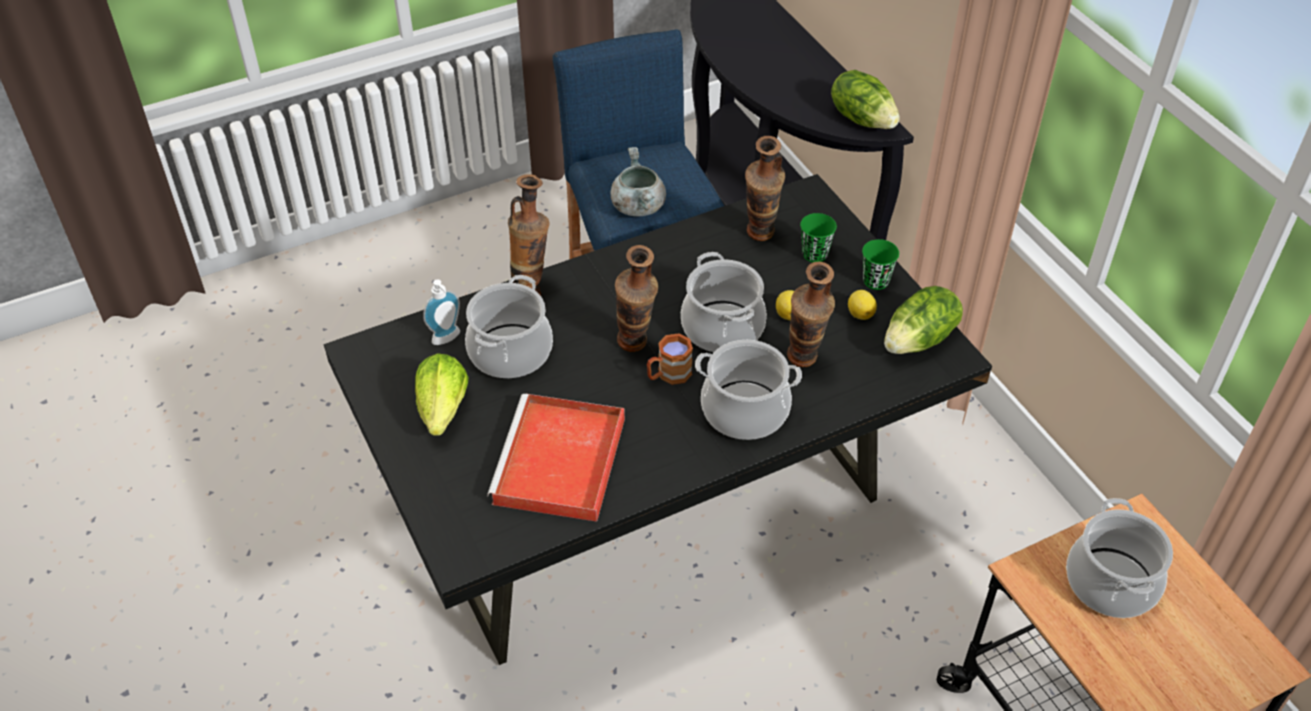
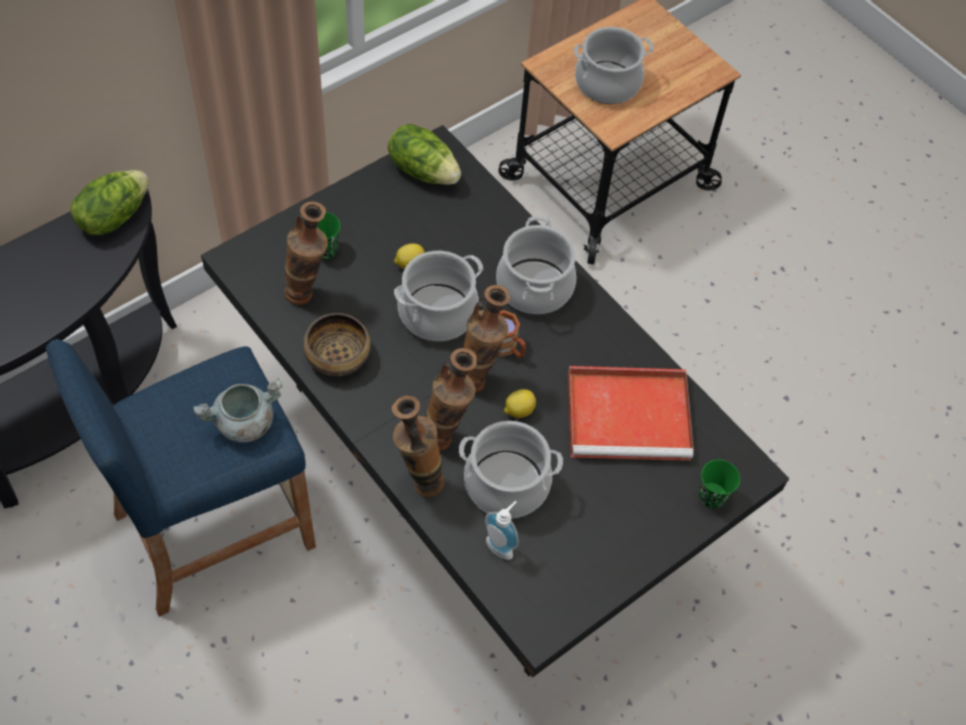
camera: 105 degrees left, 10 degrees up
(443, 409) = (594, 526): lettuce -> none
(684, 252) = (337, 355): none -> bowl
(804, 364) = (470, 249): vase -> vase (447, 437)
(860, 313) = (398, 212): lemon -> lemon (518, 410)
(875, 281) = (354, 202): green cup -> green cup (712, 496)

